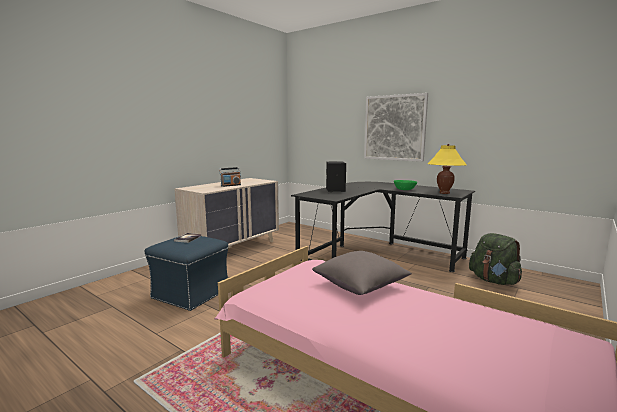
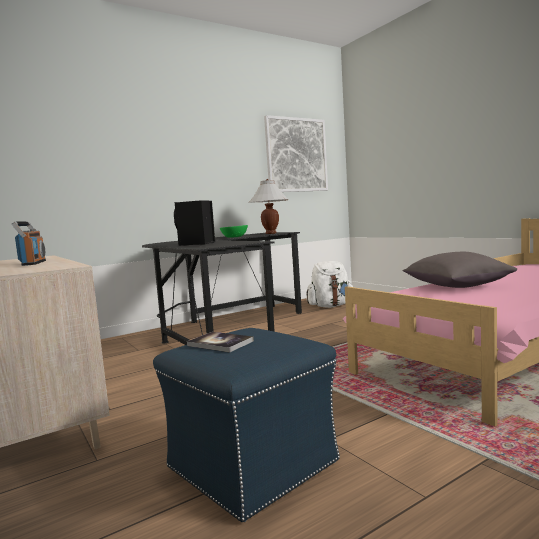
camera: 70 degrees left, 5 degrees down
(394, 128) = (170, 166): picture -> picture (296, 155)
(444, 193) = (270, 233): yellow table lamp -> white table lamp
(493, 281) = (330, 306): green backpack -> white backpack

